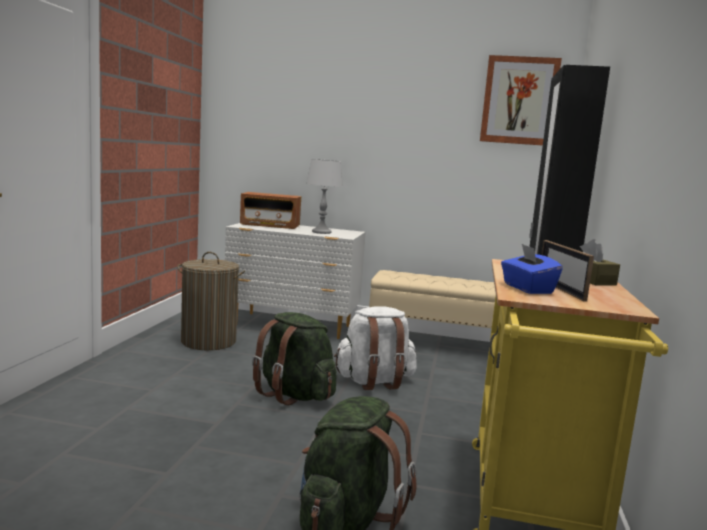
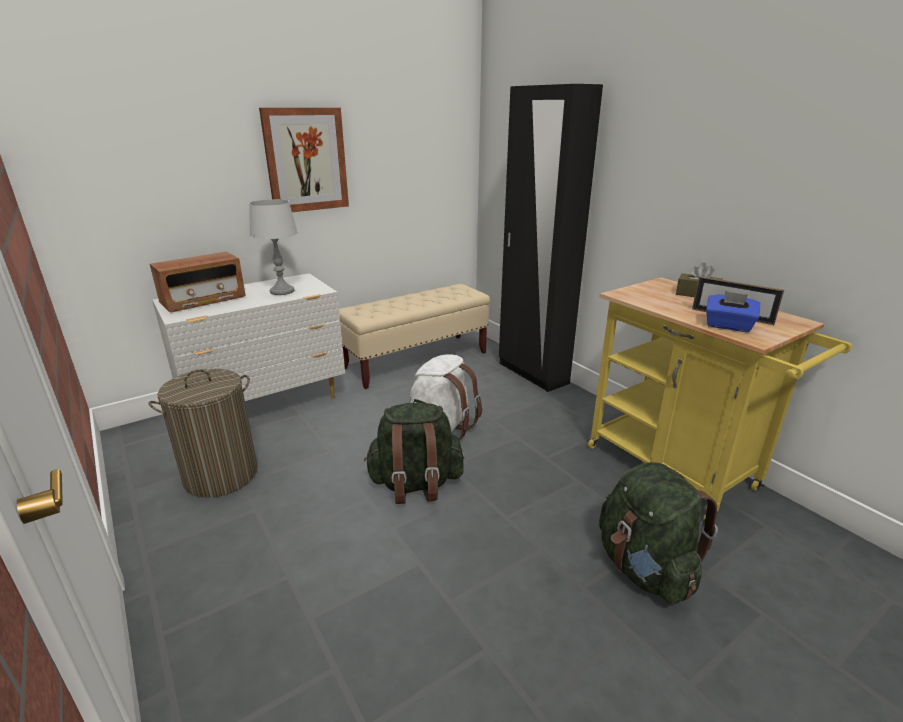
camera: 45 degrees left, 15 degrees up
(519, 101) = (434, 101): picture -> picture (306, 160)

